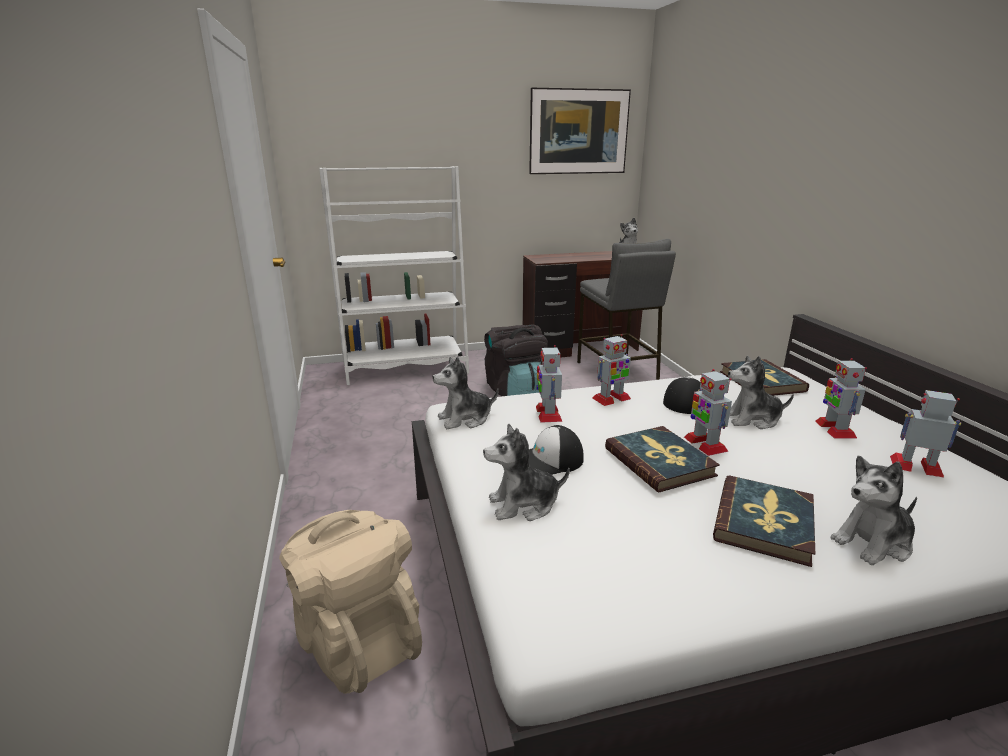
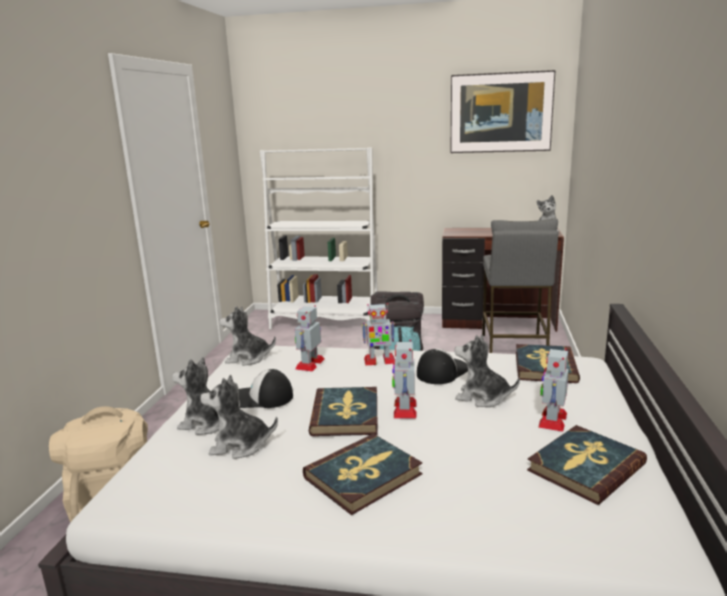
camera: 25 degrees right, 5 degrees down
(873, 543) = (434, 513): plush toy -> plush toy (240, 445)
(916, 466) = (585, 467): toy robot -> book

